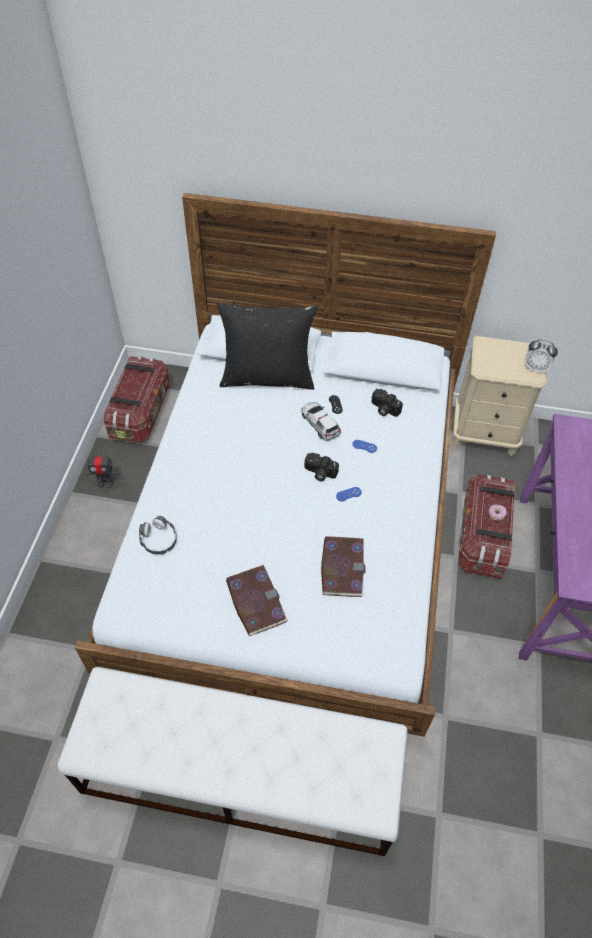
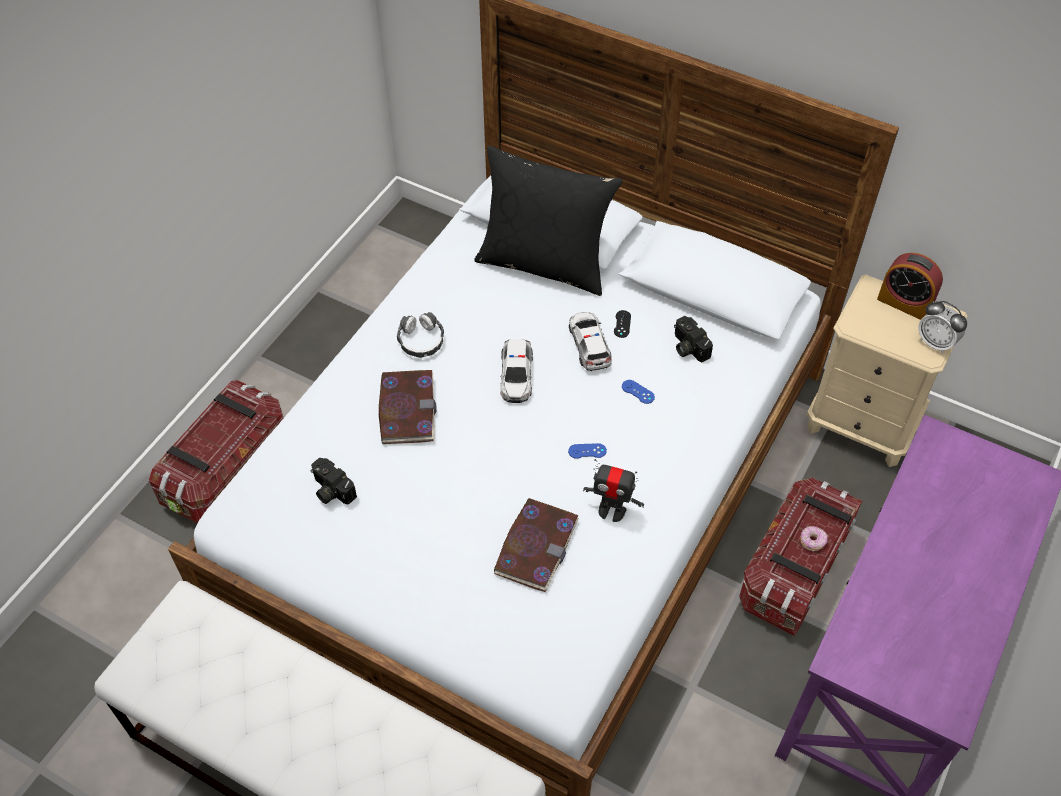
camera: 20 degrees right, 0 degrees up
(105, 483) = (306, 355): toy robot -> toy robot (611, 511)
(141, 412) = (387, 273): storage box -> storage box (229, 470)
(158, 539) = (313, 441): headphones -> headphones (421, 340)
(255, 601) = (403, 556): book -> book (407, 409)
(280, 456) = (516, 375): none -> toy car
(319, 473) = (559, 412): camera -> camera (330, 490)
(507, 348) = (904, 303): none -> alarm clock

